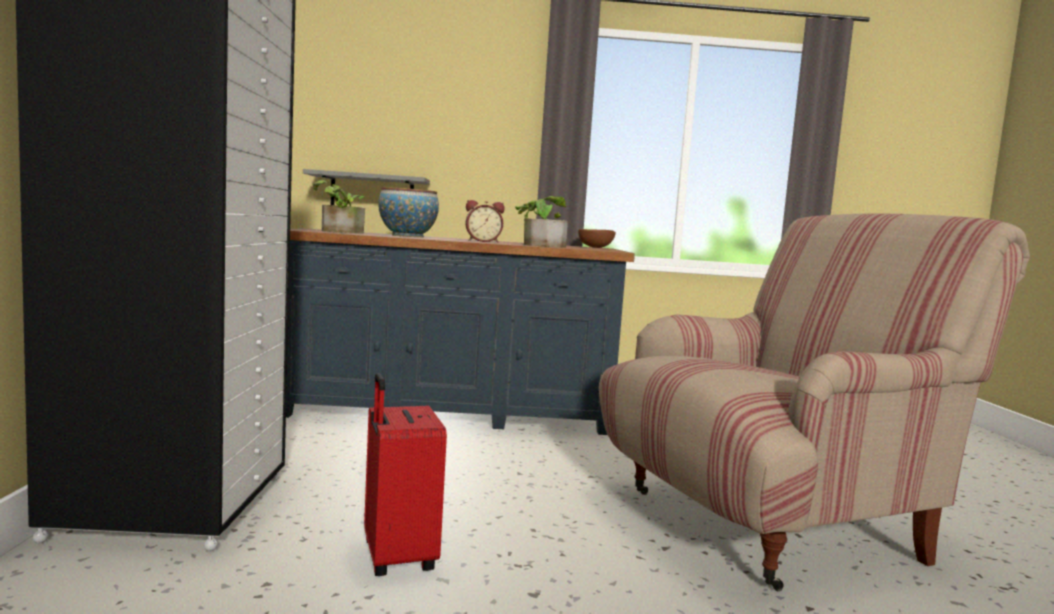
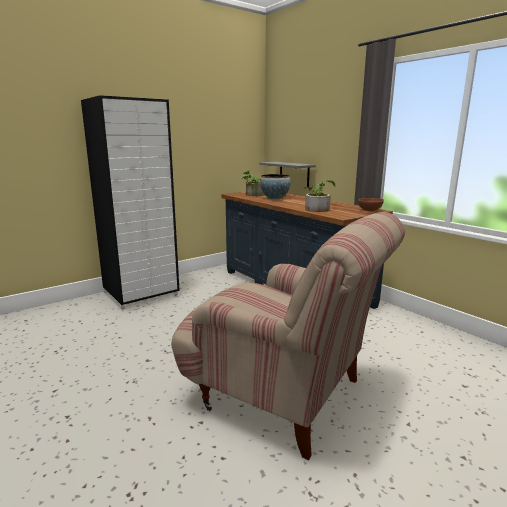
camera: 55 degrees right, 10 degrees up
(396, 557) = (147, 331): red suitcase -> none
(483, 241) = (296, 204): alarm clock -> none

